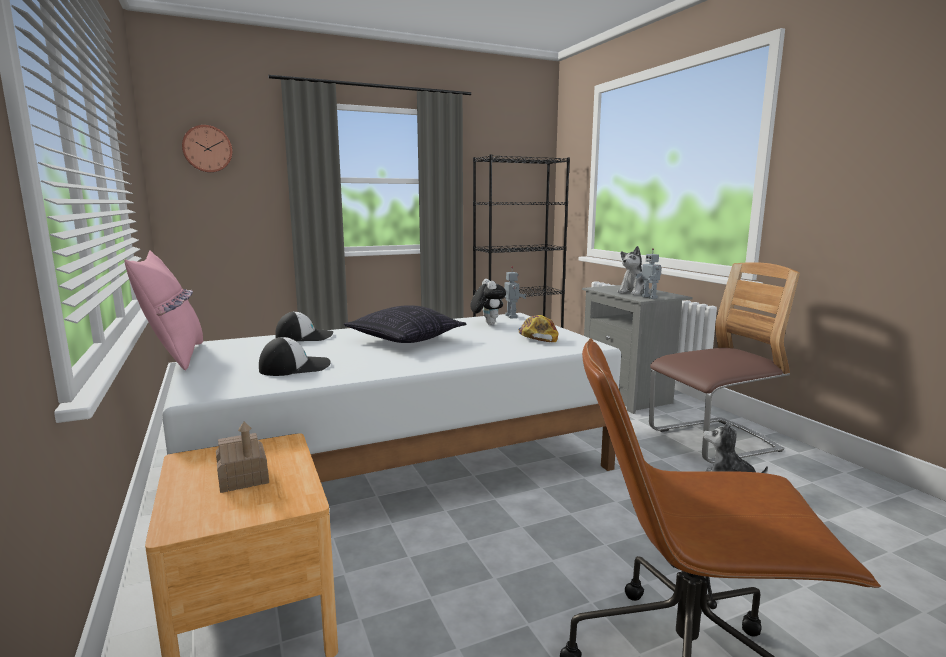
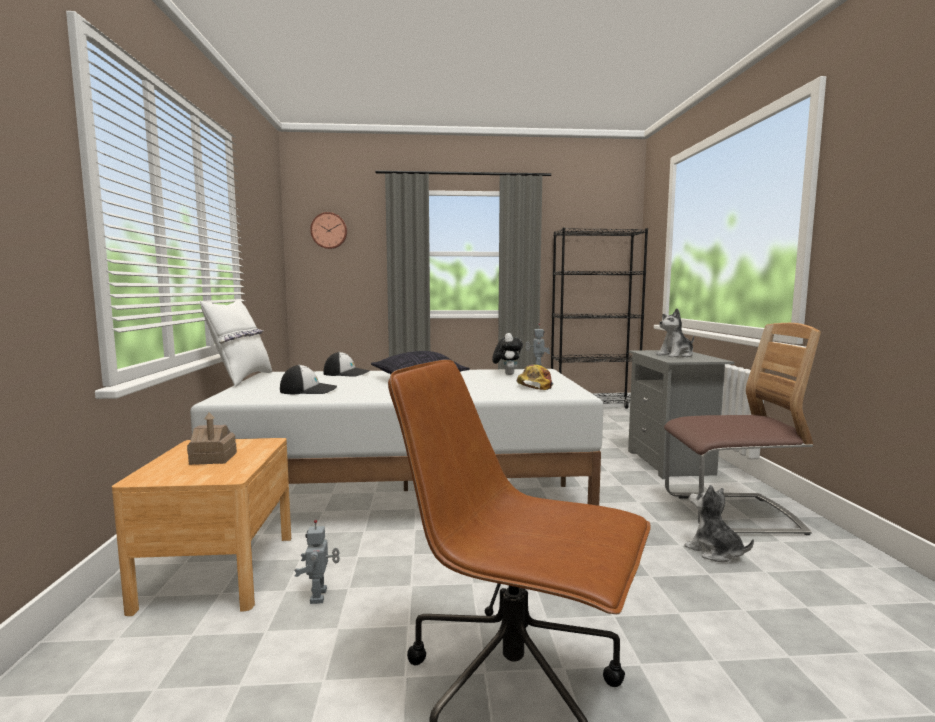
camera: 20 degrees right, 5 degrees down
(174, 357) = (241, 379): pink pillow -> white pillow
(650, 297) = (684, 359): toy robot -> toy robot (320, 596)

